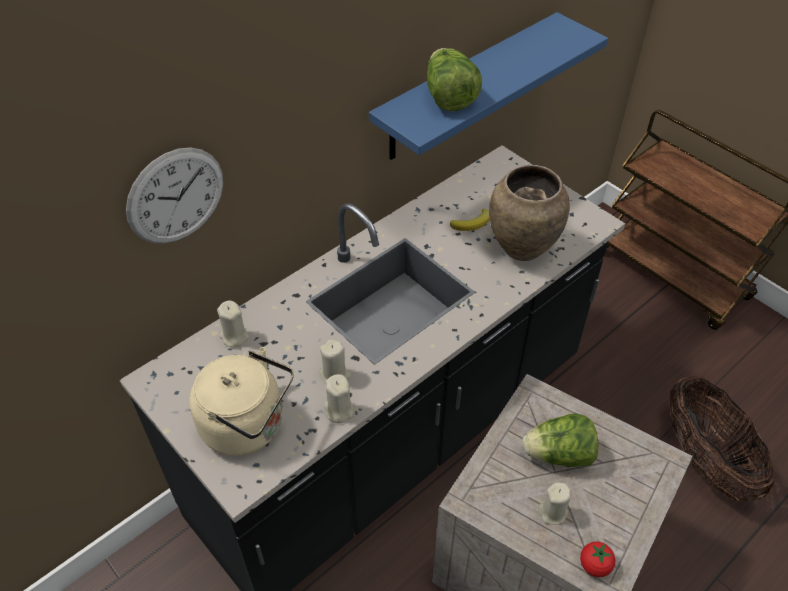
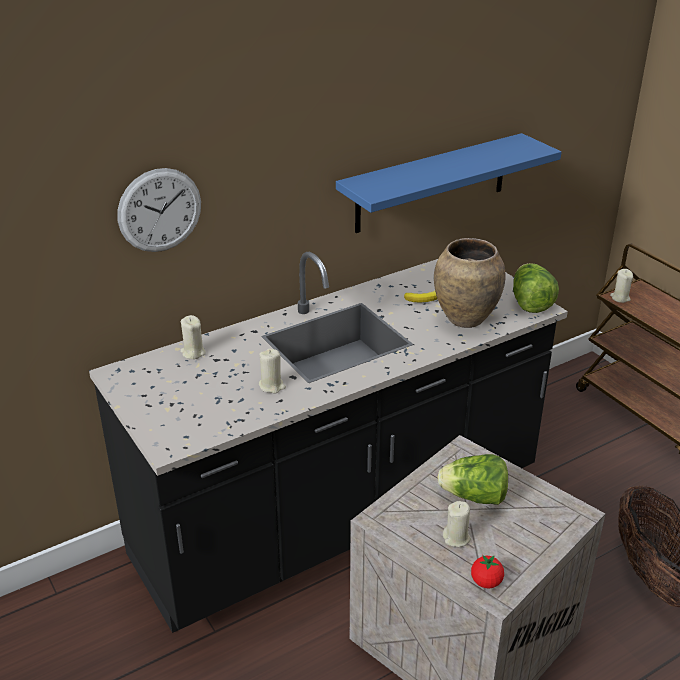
camera: 10 degrees right, 15 degrees down
(248, 426) = (187, 411): beige kettle -> none
(338, 410) = (267, 409): beige candle -> beige candle (620, 298)
(449, 98) = (406, 177): lettuce -> lettuce (530, 303)

